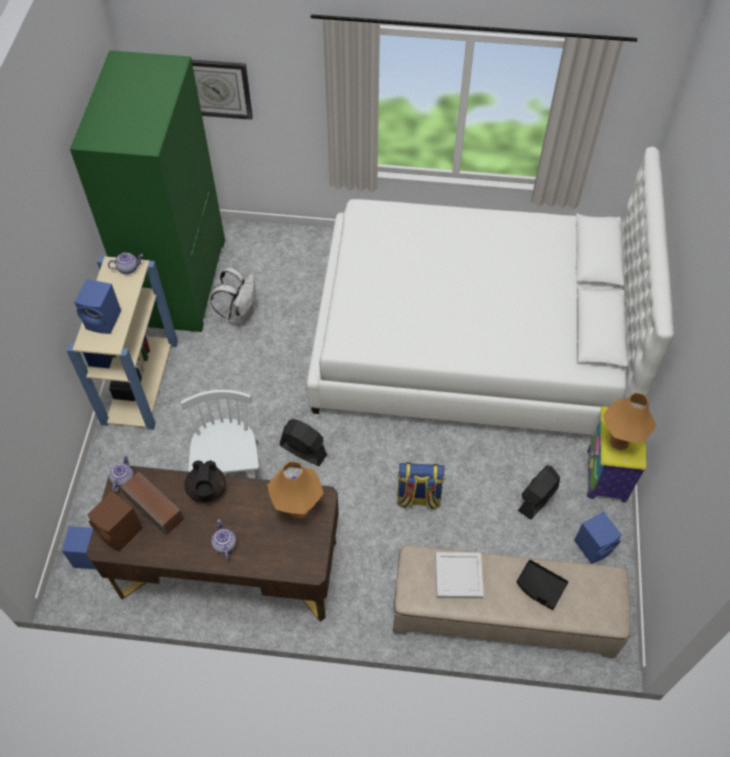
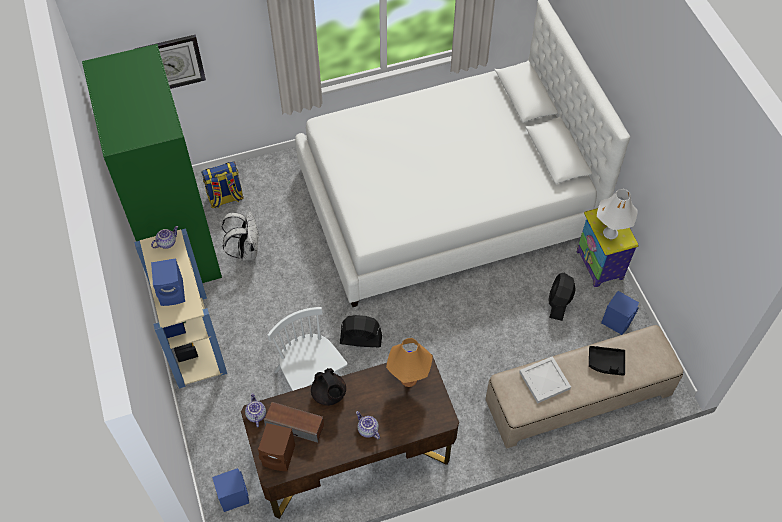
camera: 25 degrees left, 0 degrees up
(418, 497) = (470, 339): backpack -> backpack (225, 198)
(619, 441) = (610, 232): orange table lamp -> white table lamp

